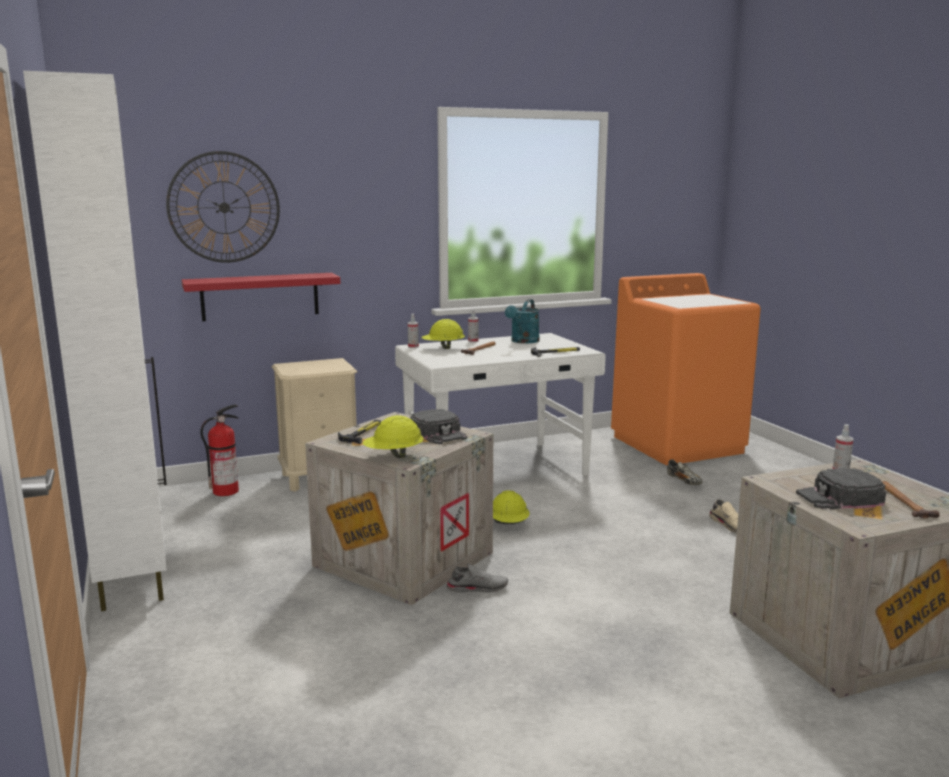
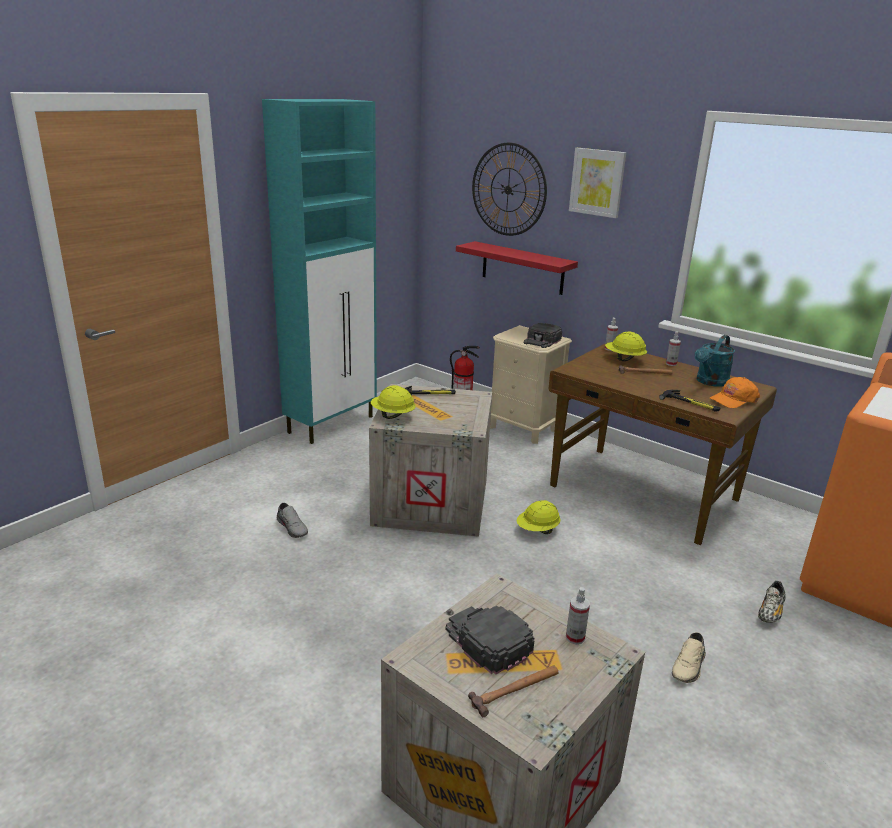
camera: 60 degrees right, 10 degrees up
(133, 573) = (332, 424): white cabinet -> turquoise cabinet
(340, 184) = (597, 182): none -> picture
(439, 433) = (459, 418): black cap -> black cap (542, 340)
(477, 588) = (416, 545): grey shoe -> grey shoe (293, 527)
(497, 469) = (643, 494): white desk -> brown desk
(523, 341) = (710, 382): turquoise watering can -> turquoise watering can turned 45 degrees counterclockwise
(562, 344) = (733, 400): none -> orange cap

